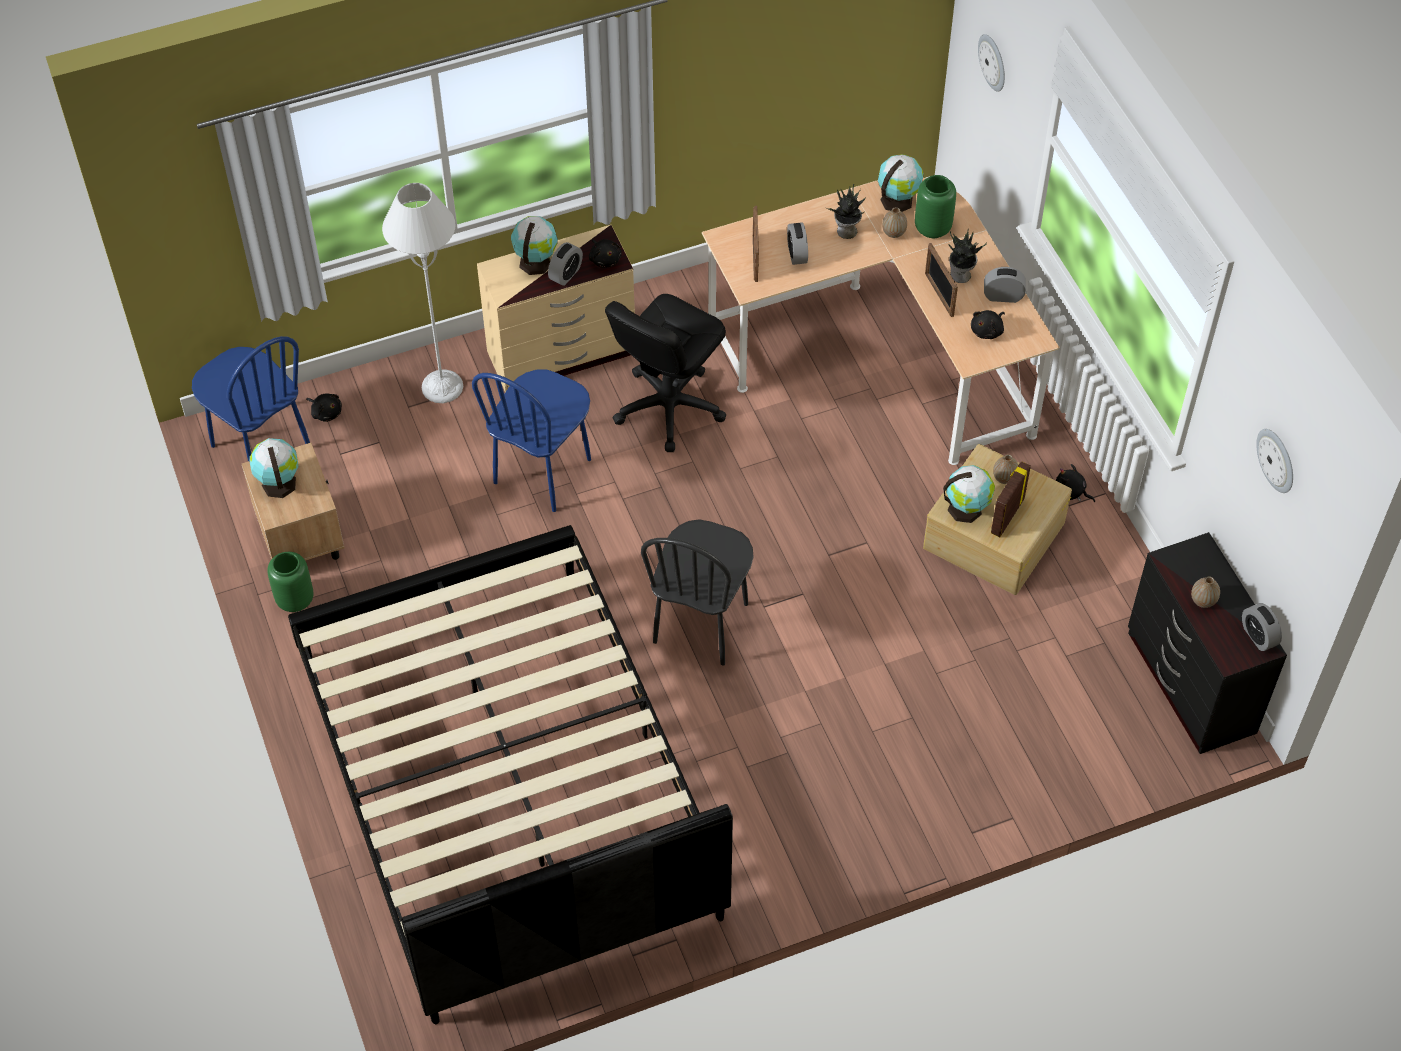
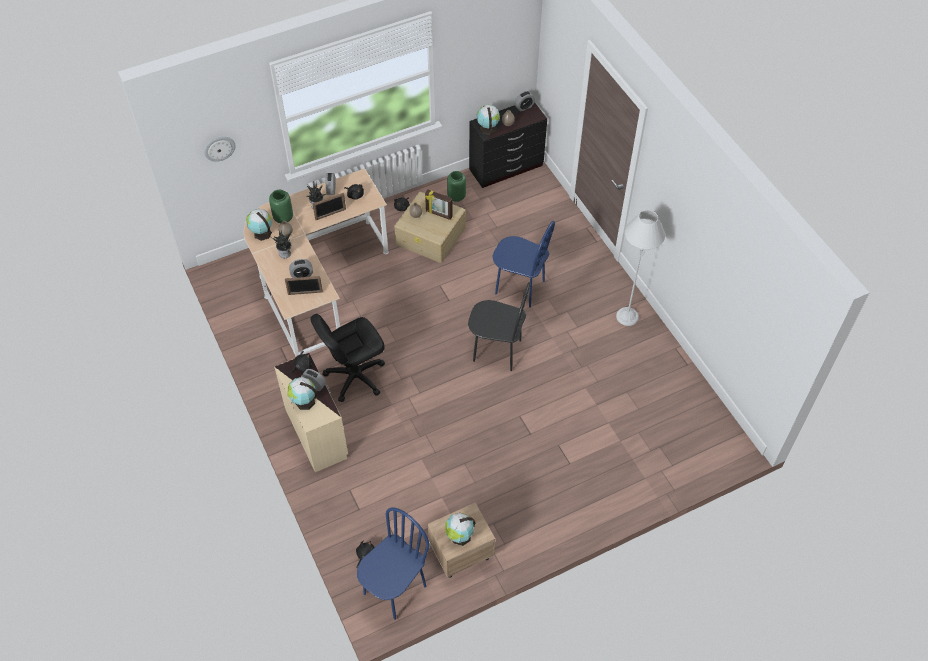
camera: 95 degrees left, 0 degrees up
(295, 600) = (505, 549): green vase -> green vase (457, 196)
(442, 386) = (343, 493): grey floor lamp -> grey floor lamp (627, 316)
(506, 785) = (607, 427): black bed -> none
(543, 471) = (403, 433): blue chair -> blue chair (519, 287)
(668, 407) = (355, 376): black office chair -> black office chair turned 120 degrees clockwise
(967, 508) = (436, 229): globe -> globe (487, 128)
(1277, 460) = (493, 44): wall clock -> none

